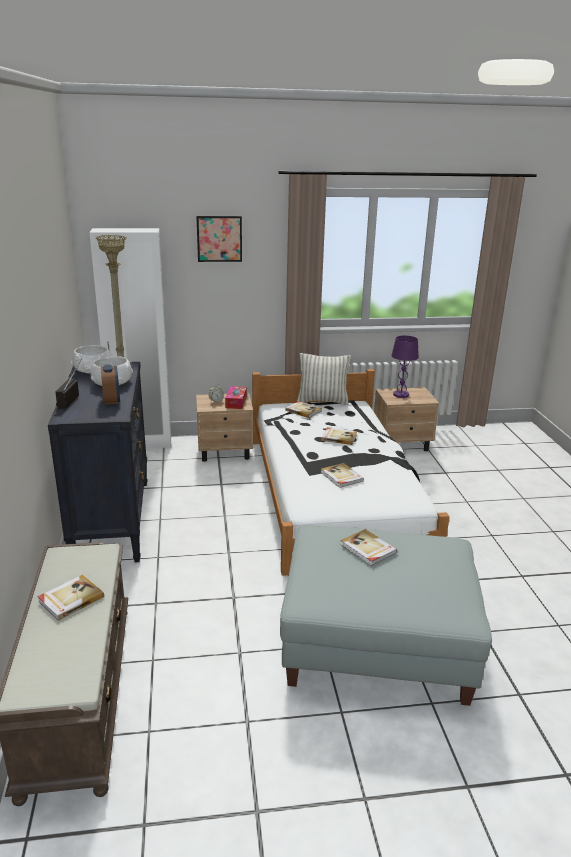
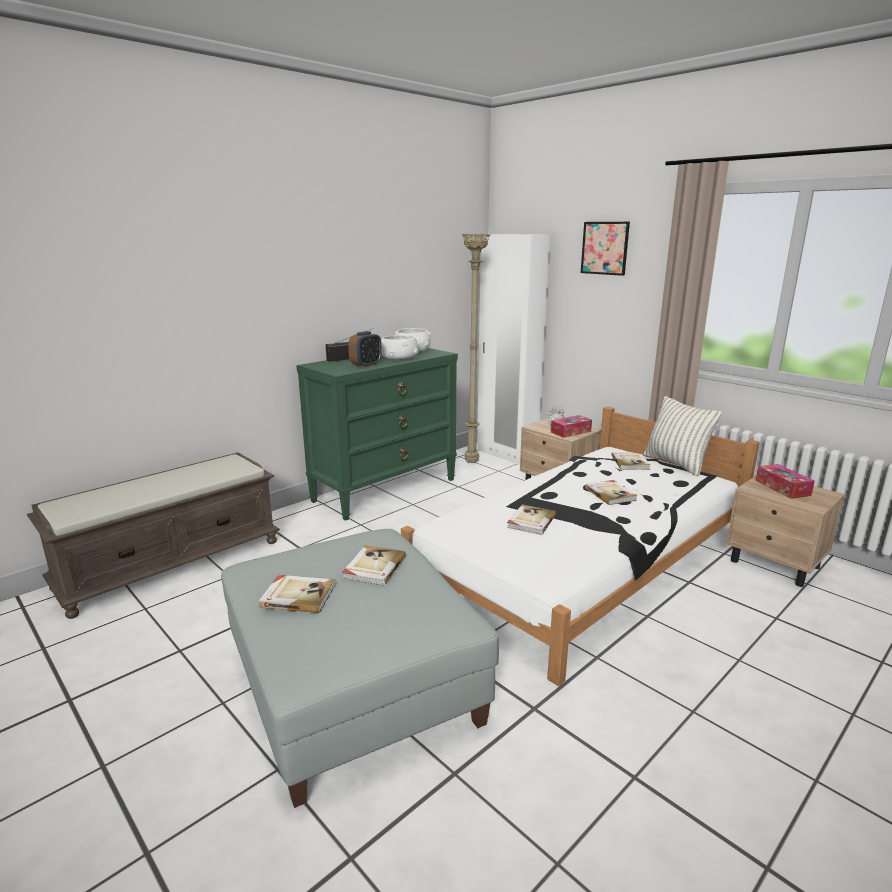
camera: 55 degrees right, 5 degrees down
(70, 599) = (175, 480): book -> book (298, 596)
(112, 520) = (385, 489): black dresser -> green dresser
(401, 394) = (782, 488): purple table lamp -> tissue box

